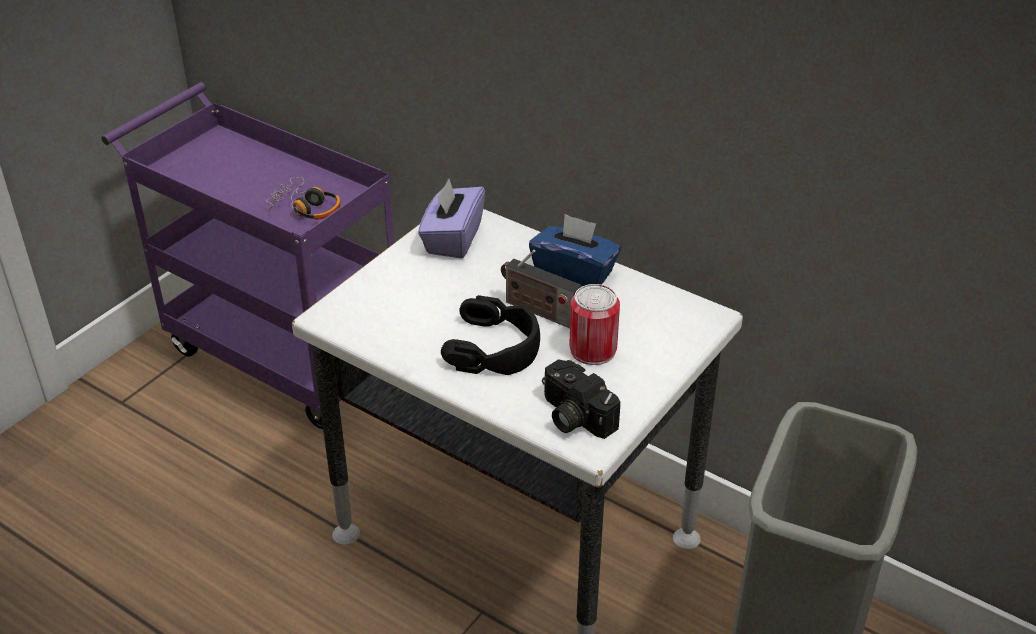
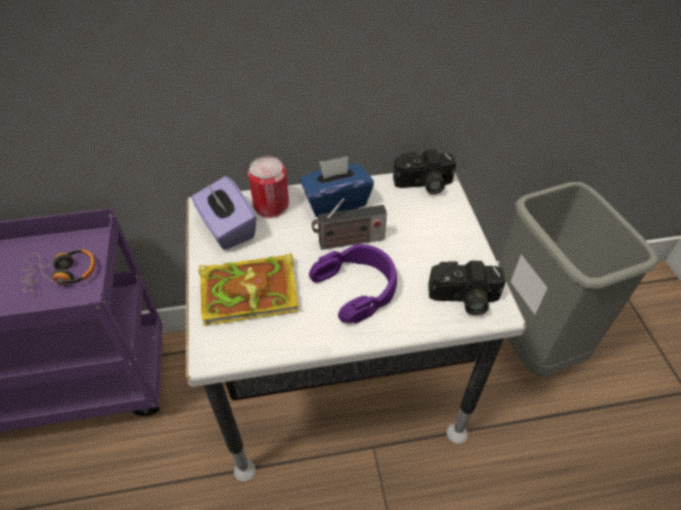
camera: 45 degrees left, 10 degrees up
(409, 295) = (252, 291): none -> book
(494, 348) = (357, 288): black headphones -> purple headphones
(593, 350) = (413, 245): can -> can (271, 205)
(682, 310) = (423, 185): none -> camera

